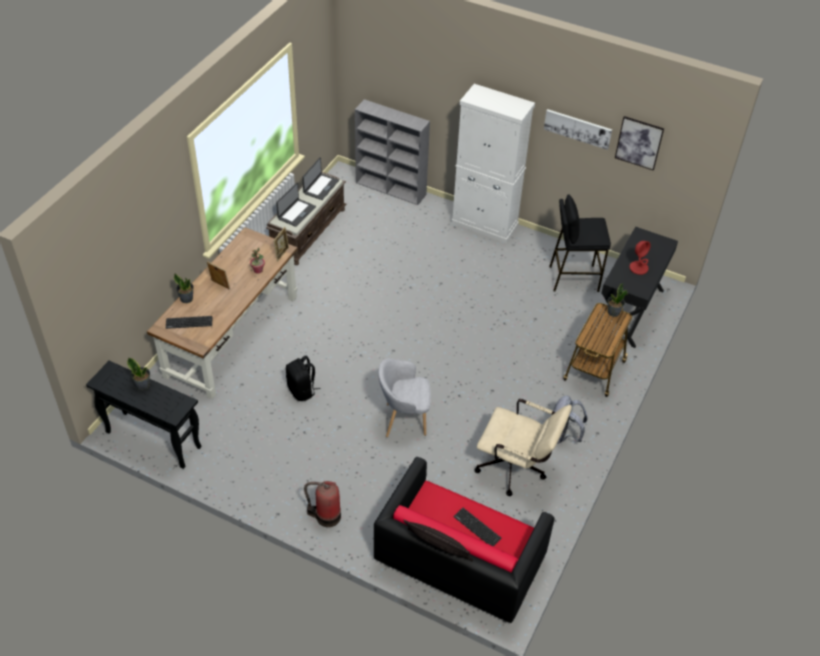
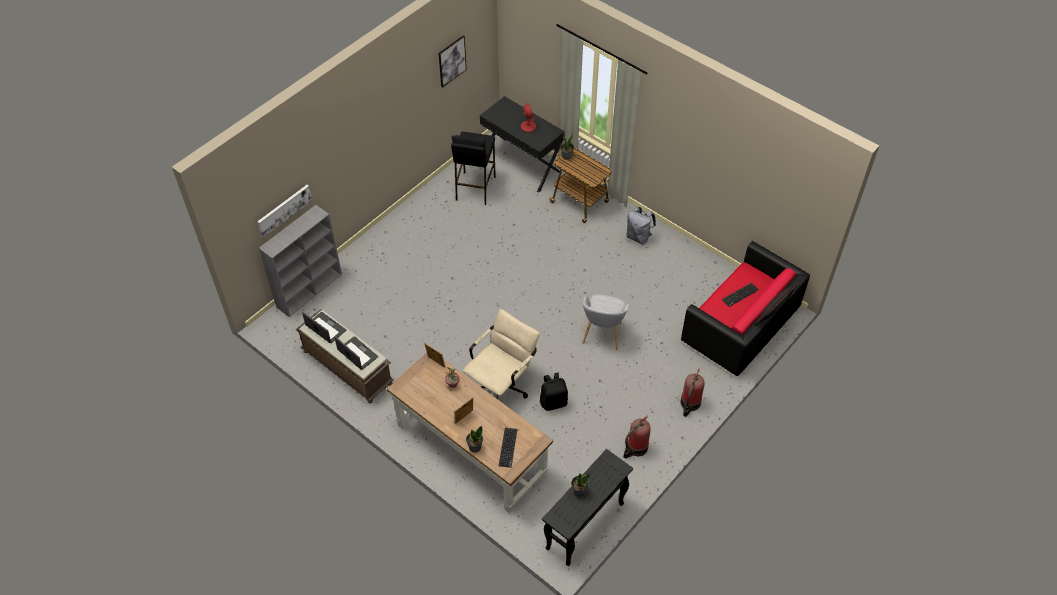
camera: 75 degrees left, 5 degrees up
(255, 471) = (636, 448): none -> fire extinguisher
(484, 224) = (387, 231): white cabinet -> none
(516, 469) = (665, 273): beige office chair -> beige office chair (502, 385)
(578, 128) = (413, 93): picture -> picture (284, 210)

